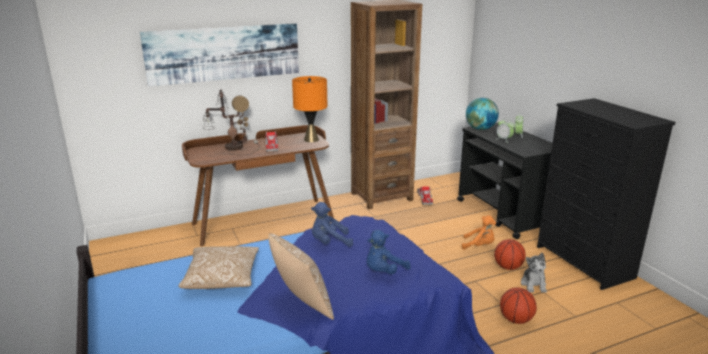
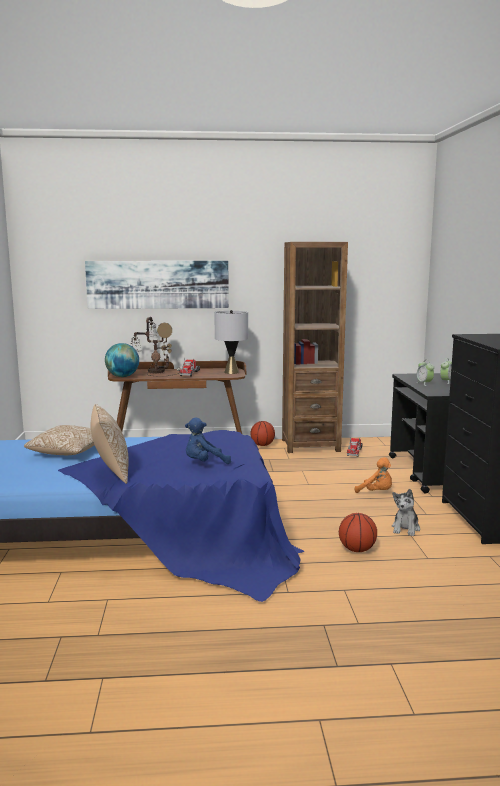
camera: 20 degrees right, 10 degrees down
(311, 139) = (231, 372): orange table lamp -> grey table lamp
(329, 242) = (180, 442): blue plush toy -> none
(480, 129) = (410, 375): globe -> globe (123, 376)
(508, 267) = (391, 512): basketball -> basketball (262, 445)

